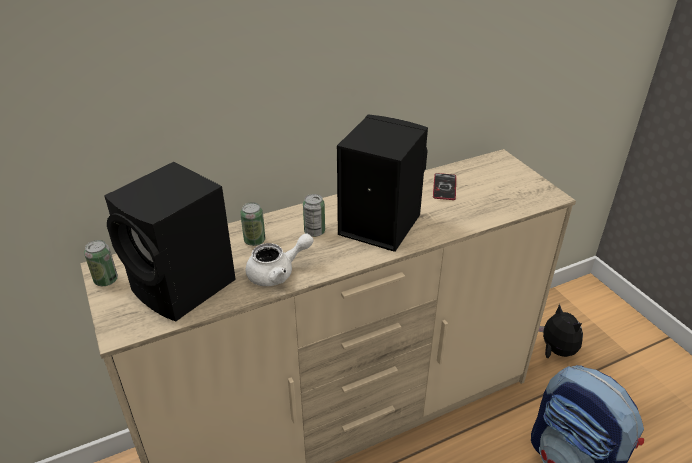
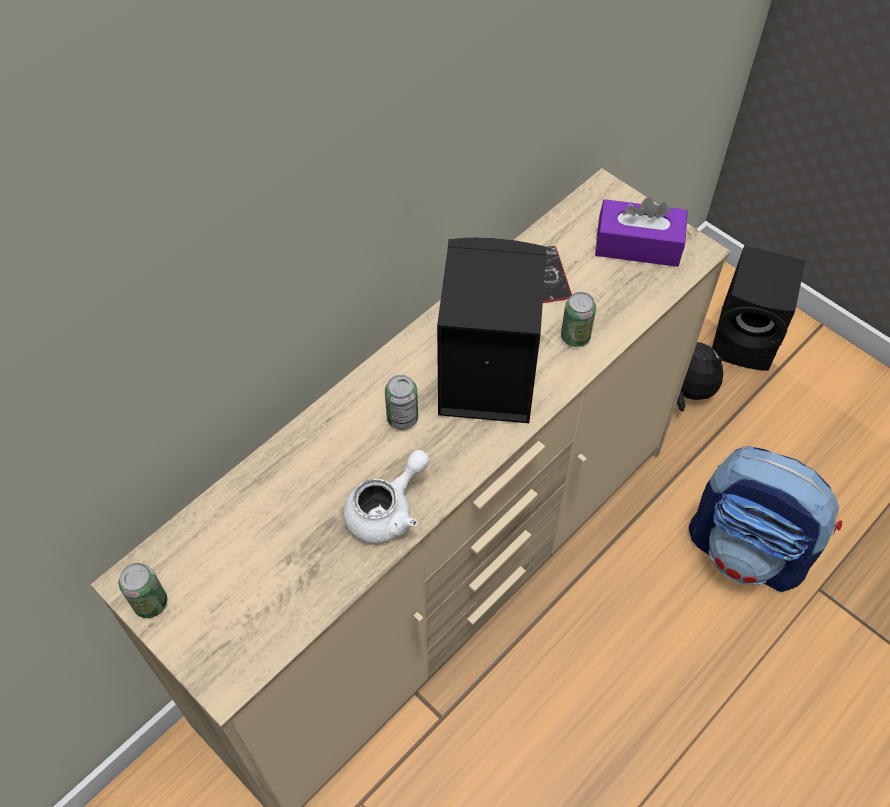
camera: 20 degrees left, 20 degrees up
(185, 288) = (273, 579): black speaker -> black speaker (747, 340)
(254, 240) = (325, 462): can -> can (575, 337)
(511, 185) = (638, 245): none -> purple tissue box

